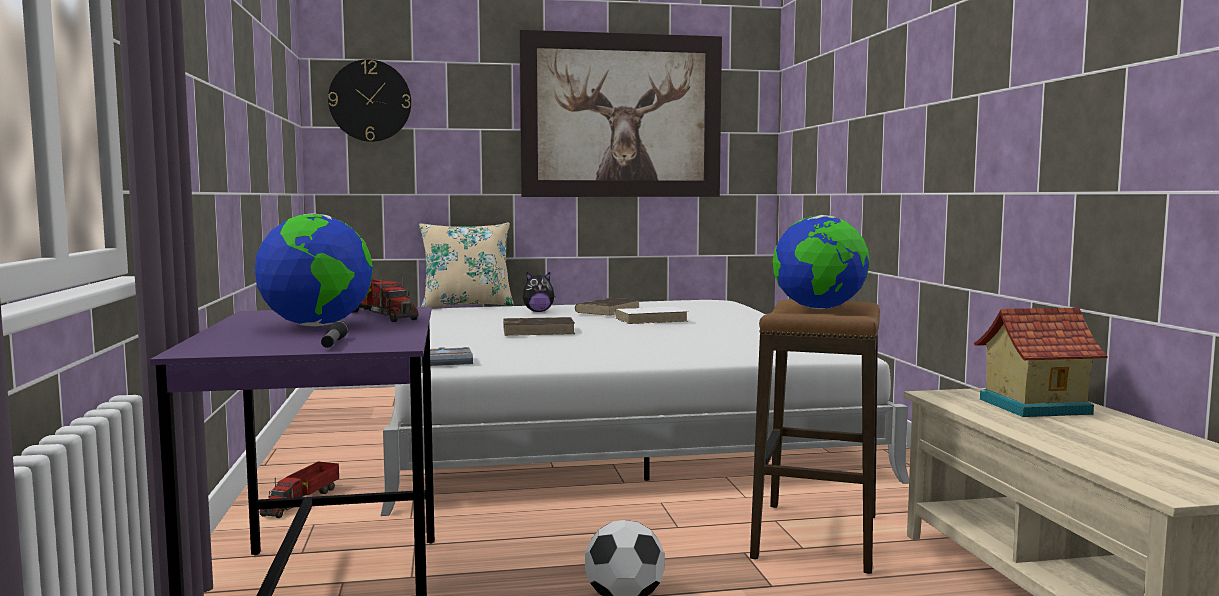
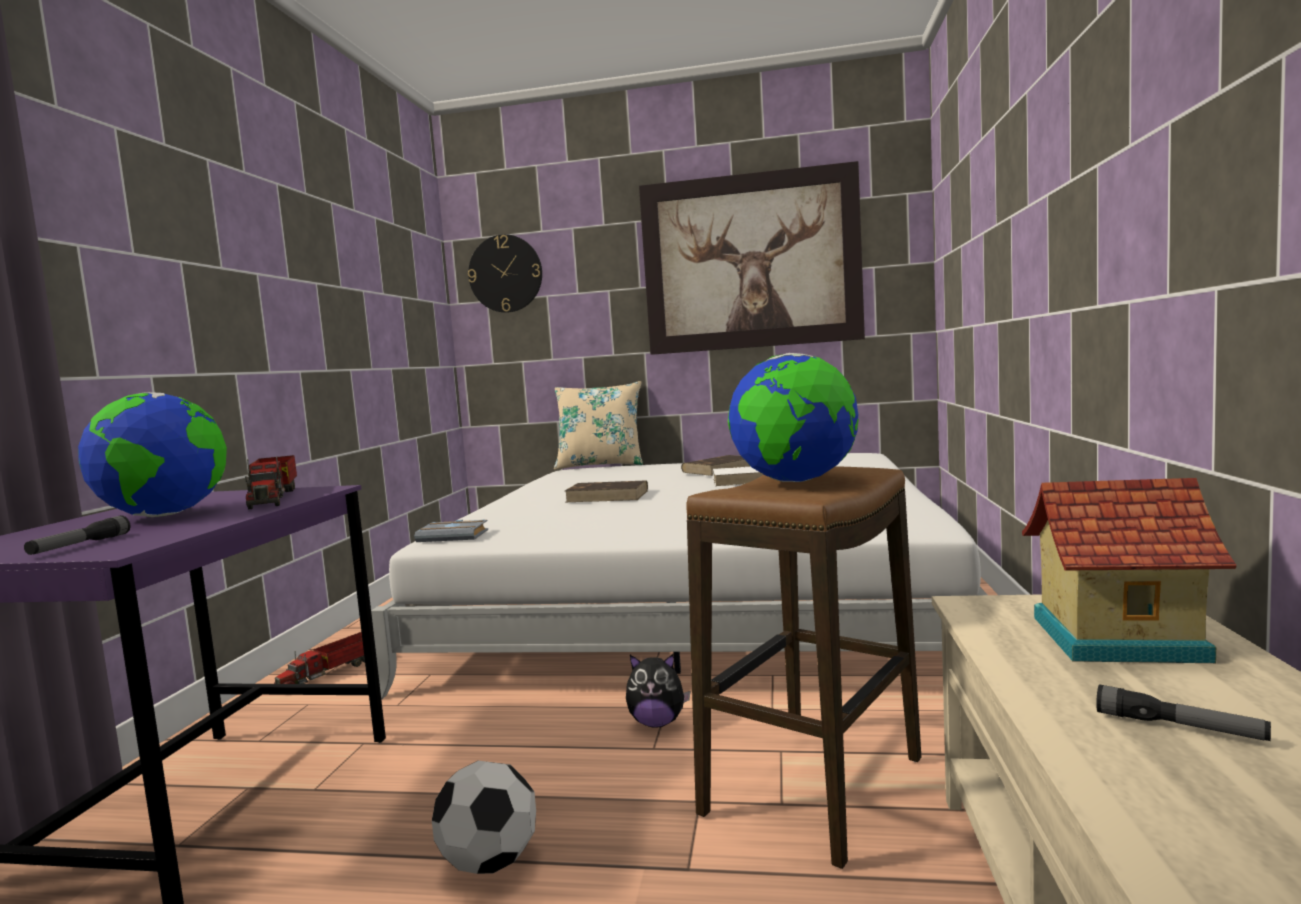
camera: 20 degrees right, 0 degrees up
(538, 311) = (653, 471): plush toy -> plush toy (657, 723)
(1099, 438) = (1179, 727): none -> flashlight

